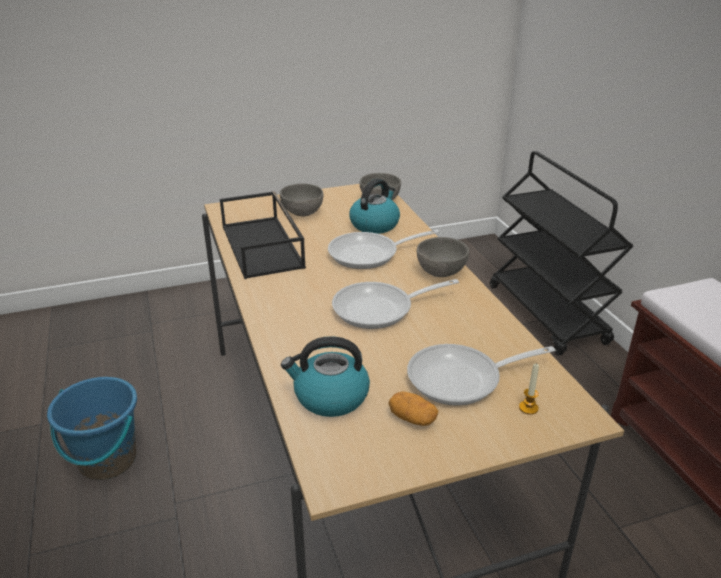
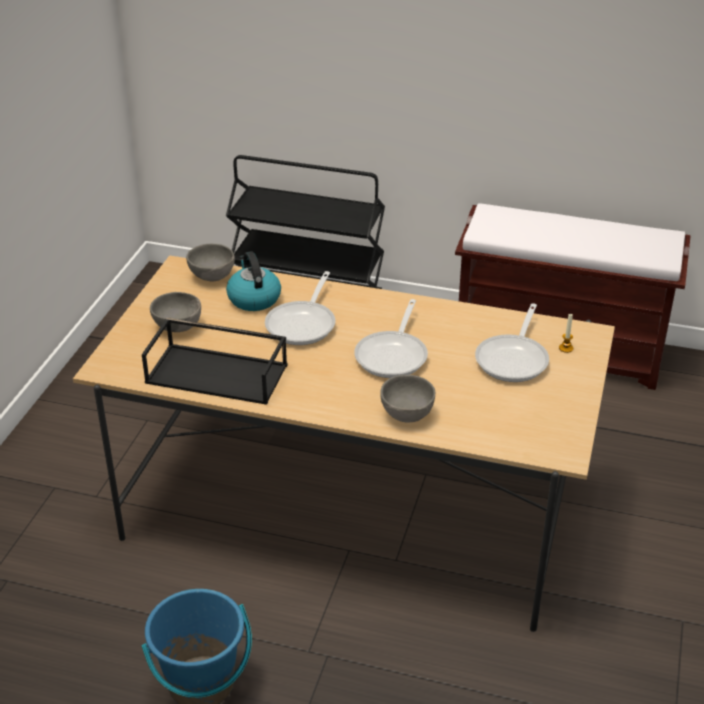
camera: 55 degrees left, 5 degrees up
(330, 397) = (480, 423): kettle -> none
(412, 418) = (535, 398): potato -> none
(440, 272) = (372, 304): grey bowl -> grey bowl (406, 414)

